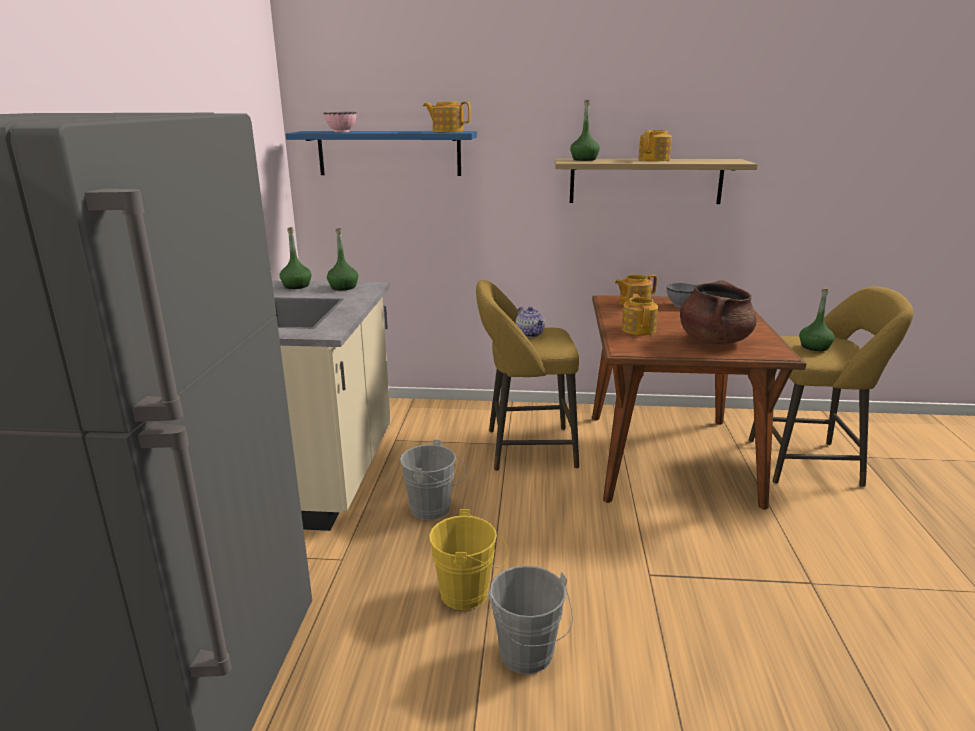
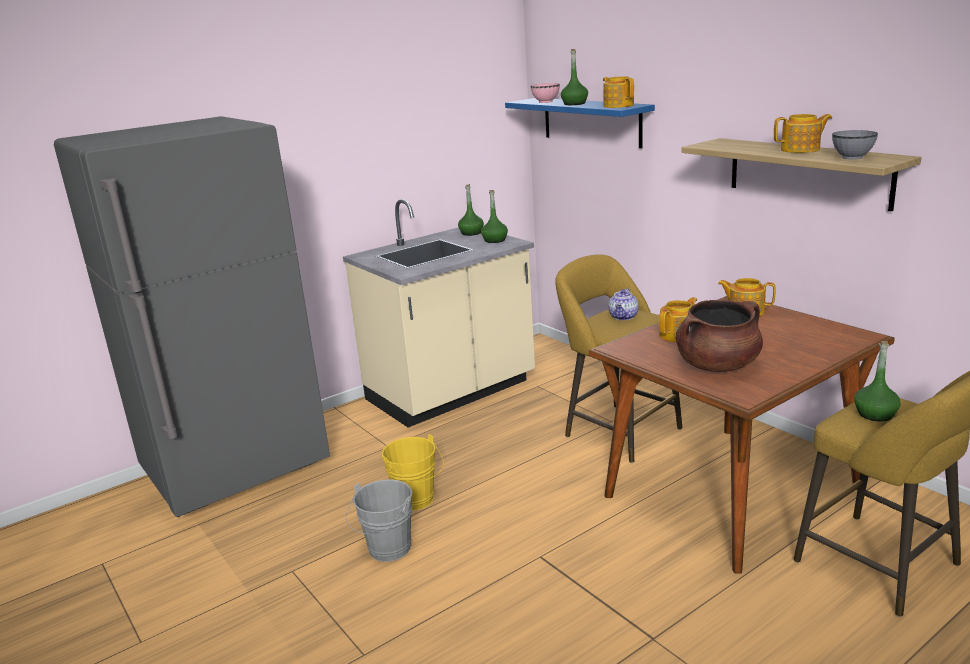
camera: 50 degrees right, 0 degrees up
(434, 509) = (482, 443): grey bucket -> none
(584, 159) = (732, 143): green bottle -> green bottle (574, 104)
(681, 305) = (791, 325): grey bowl -> grey bowl (852, 157)

